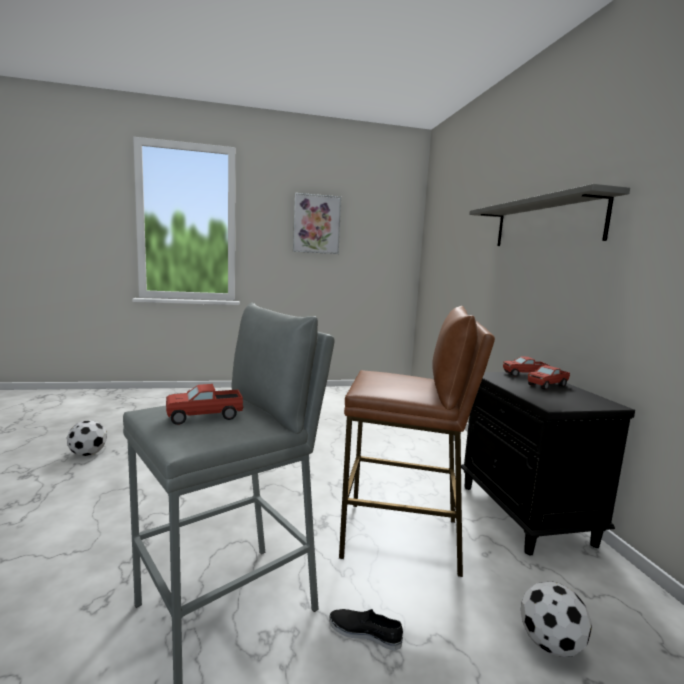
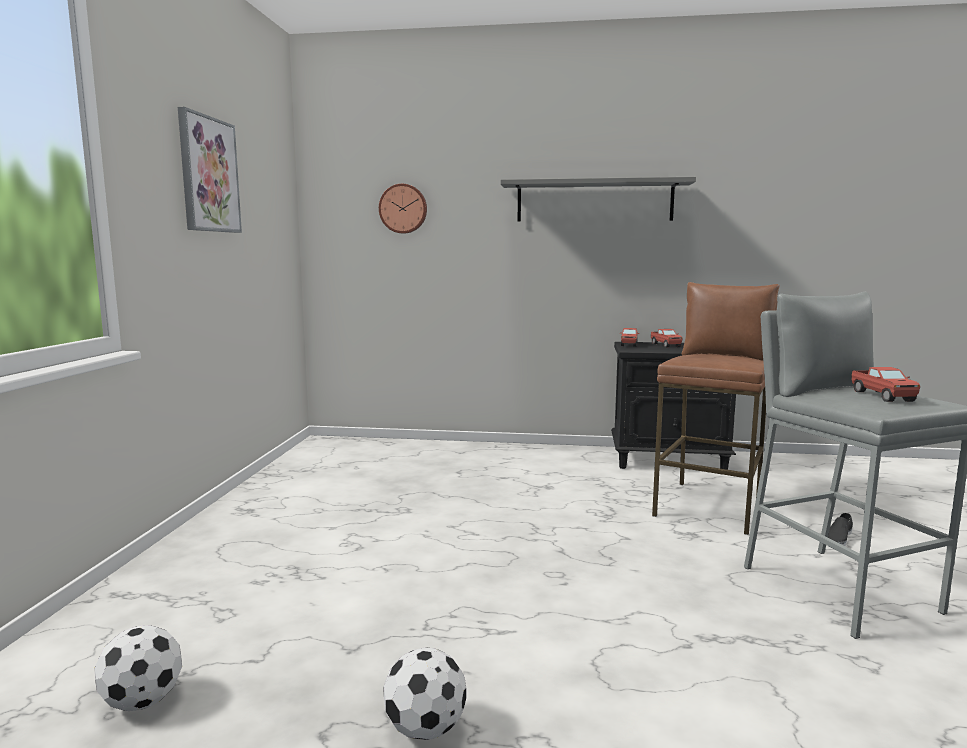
camera: 70 degrees left, 0 degrees up
(452, 238) = (403, 209): none -> wall clock
(551, 644) = (821, 489): football -> football (143, 701)

